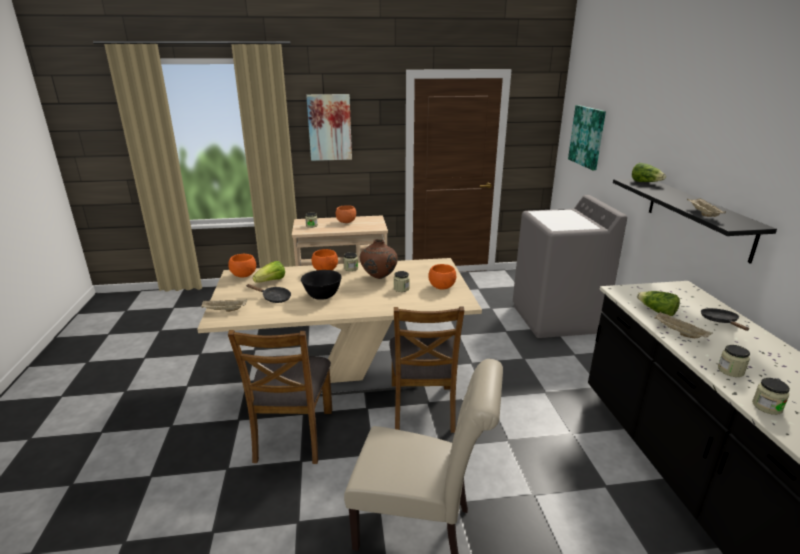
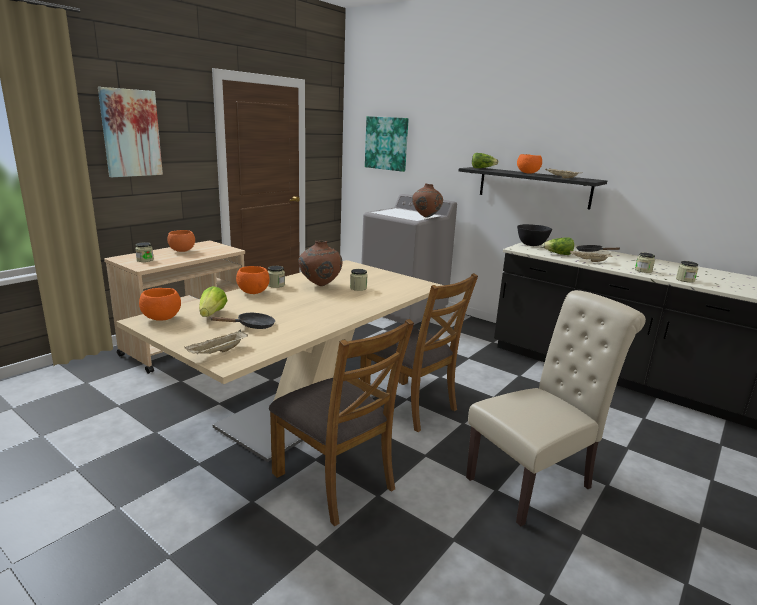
camera: 45 degrees left, 5 degrees down
(322, 296) = (300, 311): black bowl -> black bowl (532, 245)
(442, 287) = (387, 279): orange bowl -> orange bowl (528, 173)
(574, 227) = (425, 217): none -> brown vase

